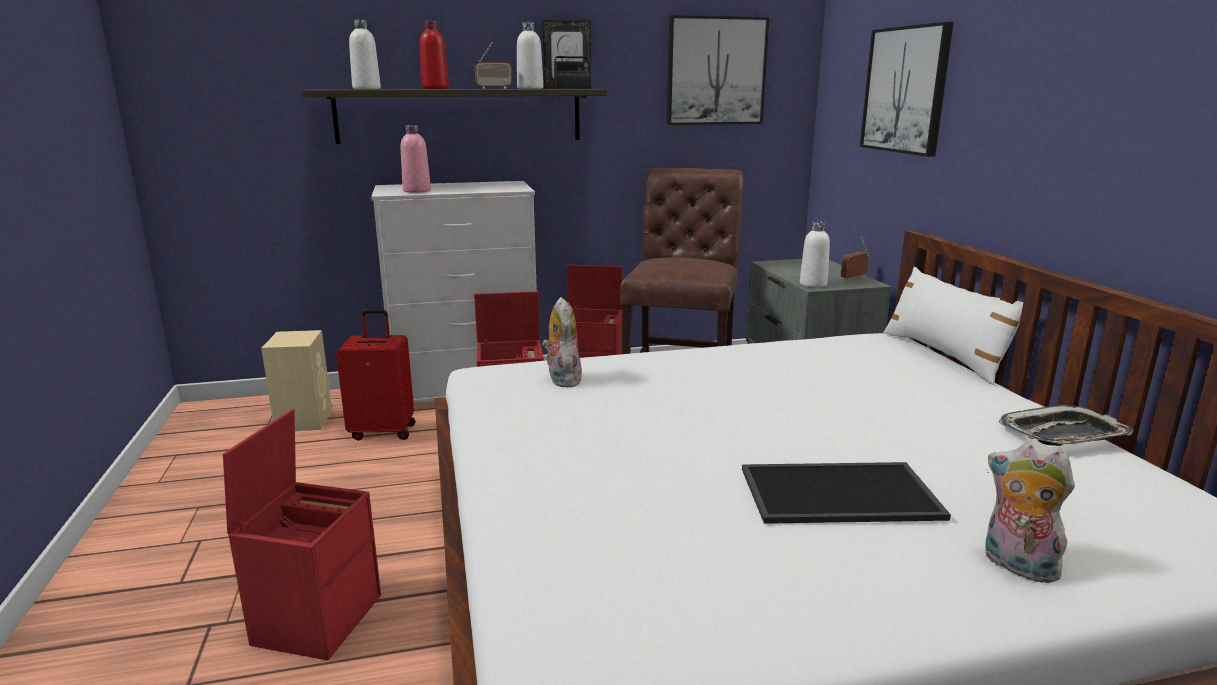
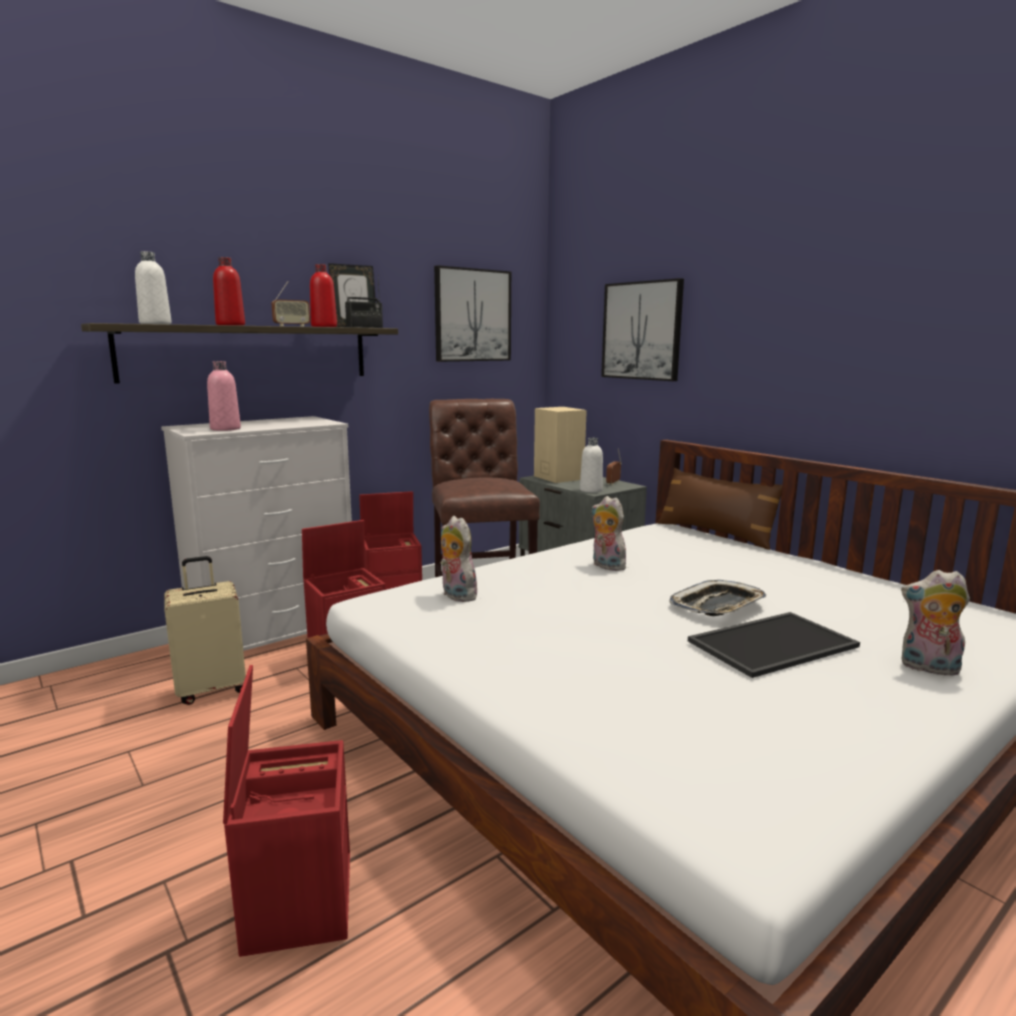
camera: 25 degrees left, 5 degrees down
(304, 419) = (102, 696): beige speaker -> beige speaker (558, 477)
(383, 431) = (212, 689): red suitcase -> beige suitcase
(530, 88) = (324, 326): white bottle -> red bottle
(755, 373) = (606, 566): none -> plush toy
(944, 355) = (715, 534): white pillow -> brown pillow
(1063, 435) = (849, 576): tray -> tray (718, 606)

